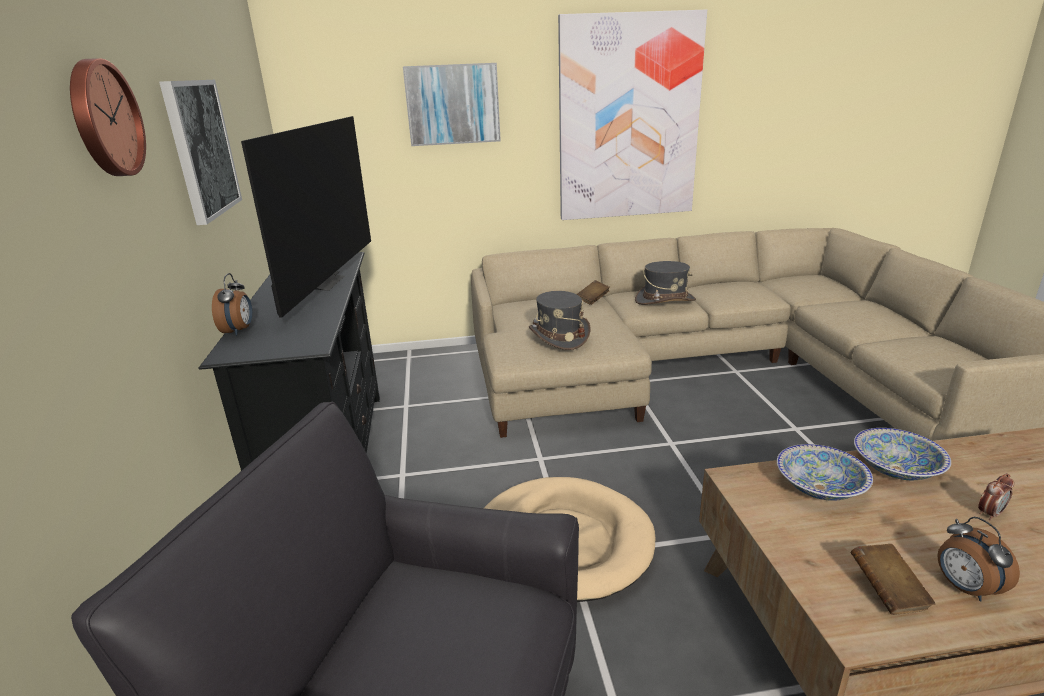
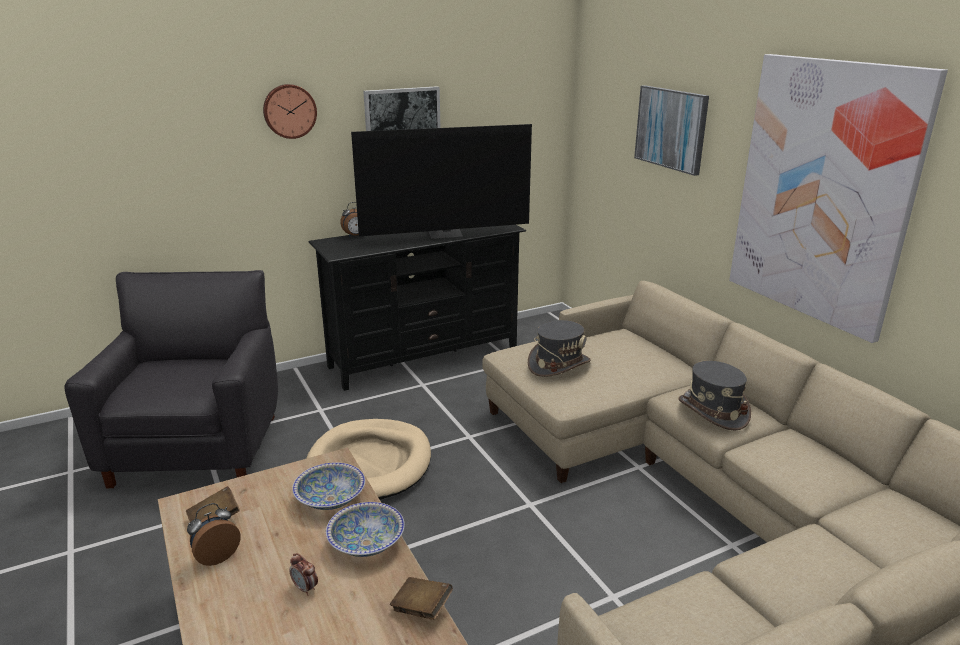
camera: 70 degrees right, 0 degrees up
(593, 299) = (672, 369): brown book -> brown book (421, 608)

